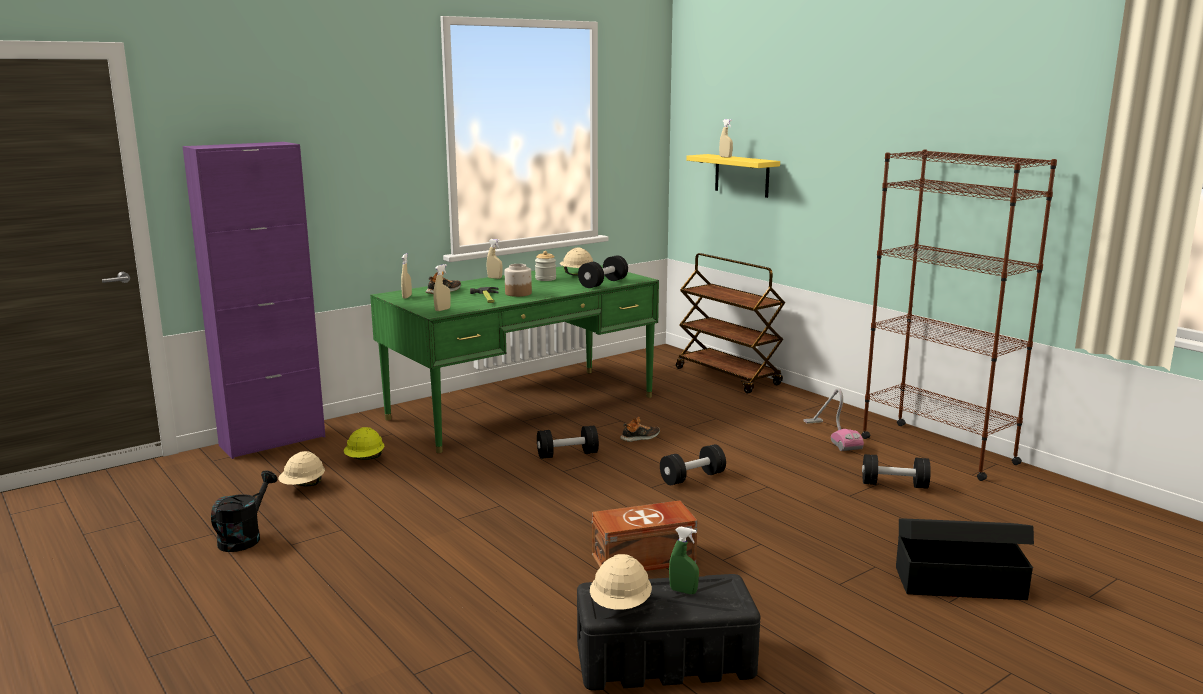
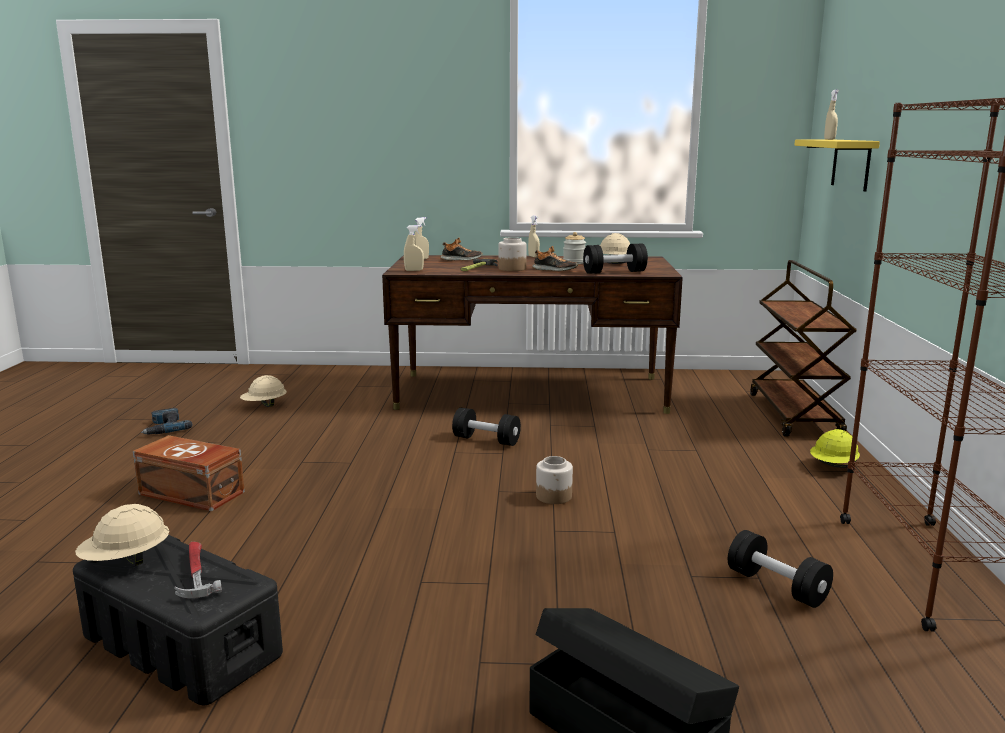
camera: 40 degrees right, 0 degrees up
(244, 537) = (164, 428): black watering can -> power drill
(272, 441) = (312, 371): purple cabinet -> none
(365, 460) = (337, 399): yellow hard hat -> yellow hard hat (833, 466)
(522, 407) = (530, 392): green desk -> brown desk
(640, 438) = (581, 445): shoe -> shoe (554, 270)
(645, 559) = (359, 550): brown storage box -> brown storage box (191, 494)
(683, 591) = (195, 573): green spray bottle -> hammer
(692, 478) = (554, 496): black dumbbell -> jar
(831, 435) = (803, 506): vacuum cleaner -> none

